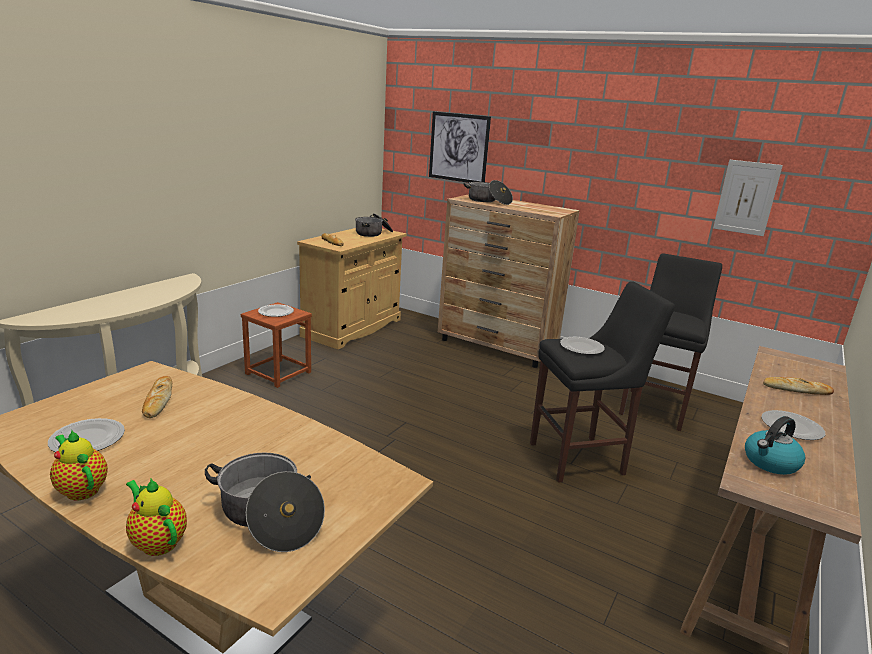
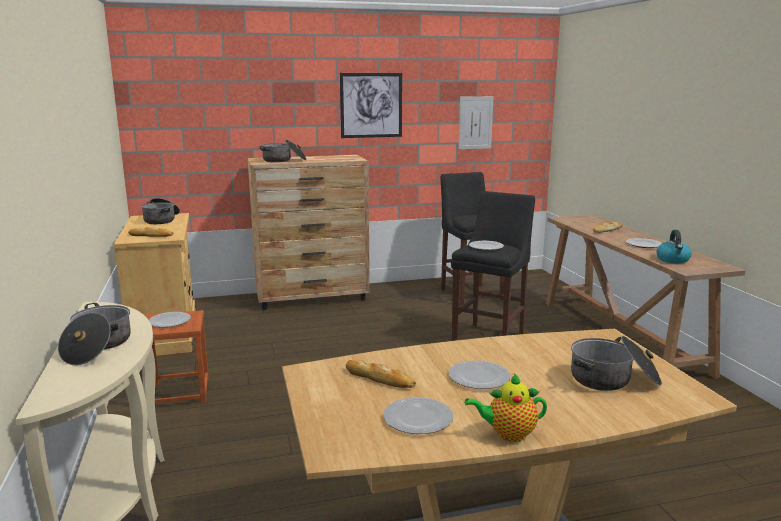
camera: 45 degrees left, 5 degrees down
(118, 301) = (97, 347): none -> cooking pot
(157, 541) = (614, 419): teapot -> none
(200, 441) = (478, 377): none -> plate
(458, 147) = (220, 115): picture -> picture (371, 105)

